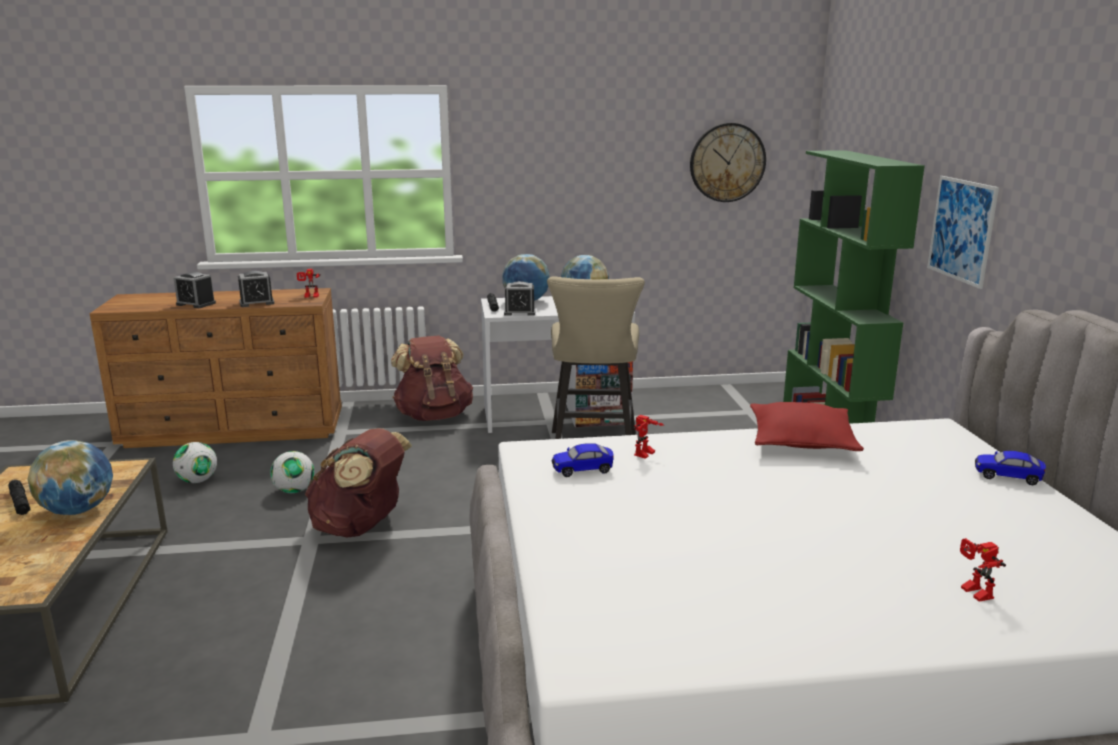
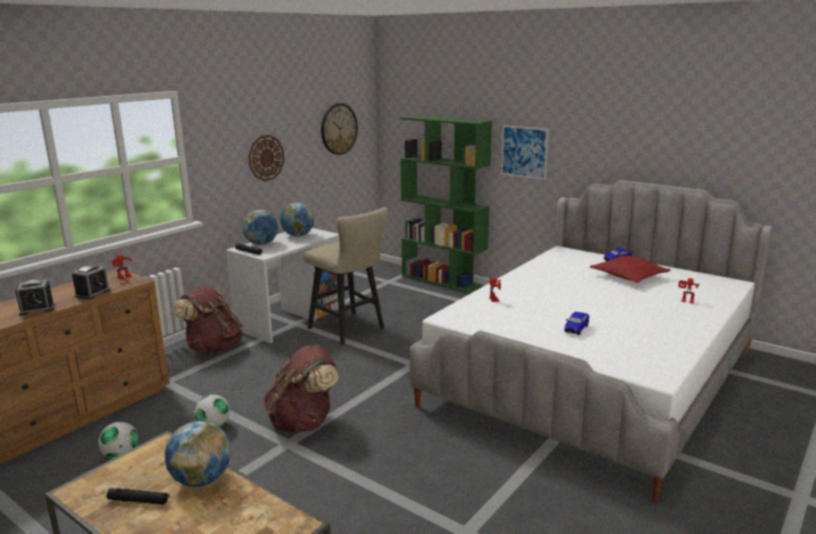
camera: 45 degrees left, 0 degrees up
(519, 312) = (276, 251): alarm clock -> none
(581, 189) = (266, 158): none -> wall clock
(582, 470) = (489, 316): toy car -> toy car (576, 329)
(801, 441) = (533, 272): red pillow -> red pillow (629, 276)

